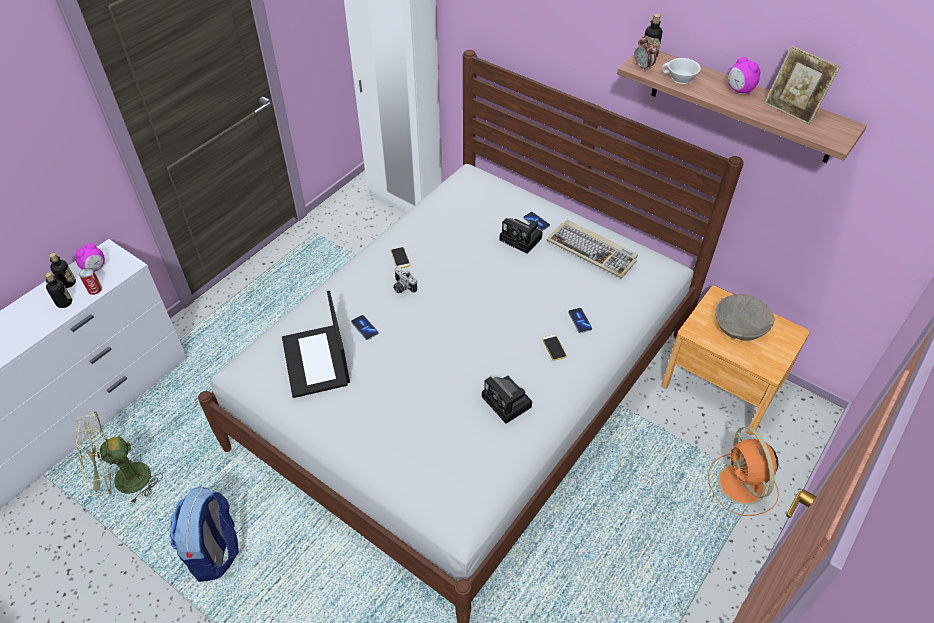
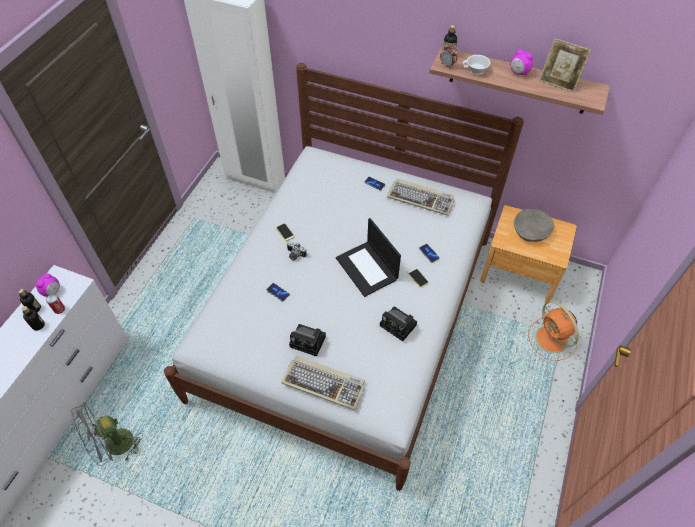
camera: 15 degrees left, 5 degrees up
(124, 482) = (114, 447): green fan -> grey fan
(215, 551) = (203, 480): backpack -> none
(317, 361) = (251, 326): laptop -> laptop (367, 269)
(384, 452) = (324, 383): none -> keyboard
(522, 239) = (369, 199): camera -> camera (309, 342)

